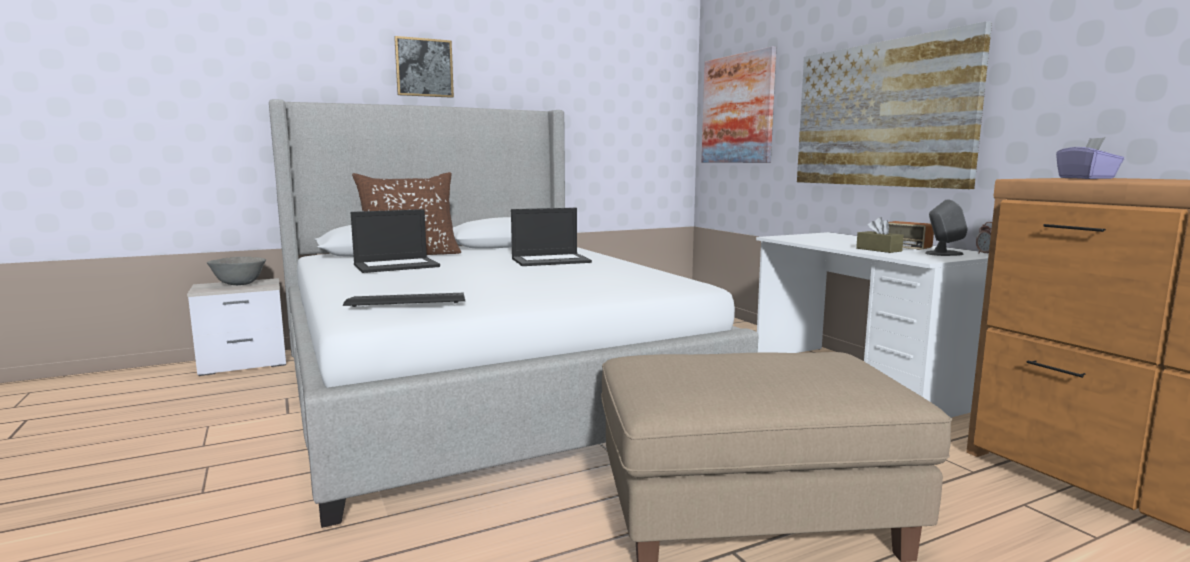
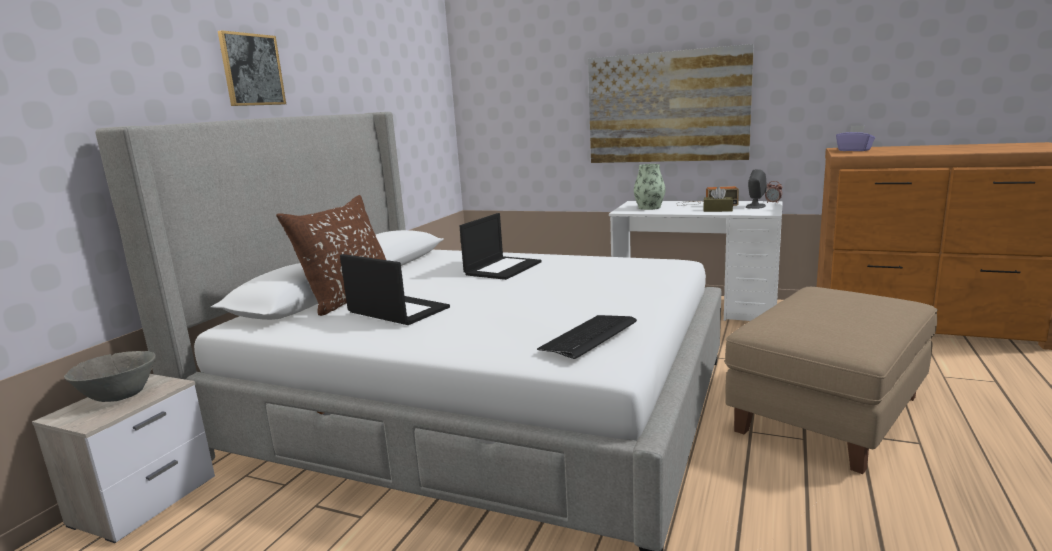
camera: 40 degrees left, 5 degrees up
(397, 265) = (397, 310): laptop -> laptop turned 75 degrees counterclockwise
(737, 109) = (510, 101): picture -> none
(817, 238) = (649, 207): none -> vase

